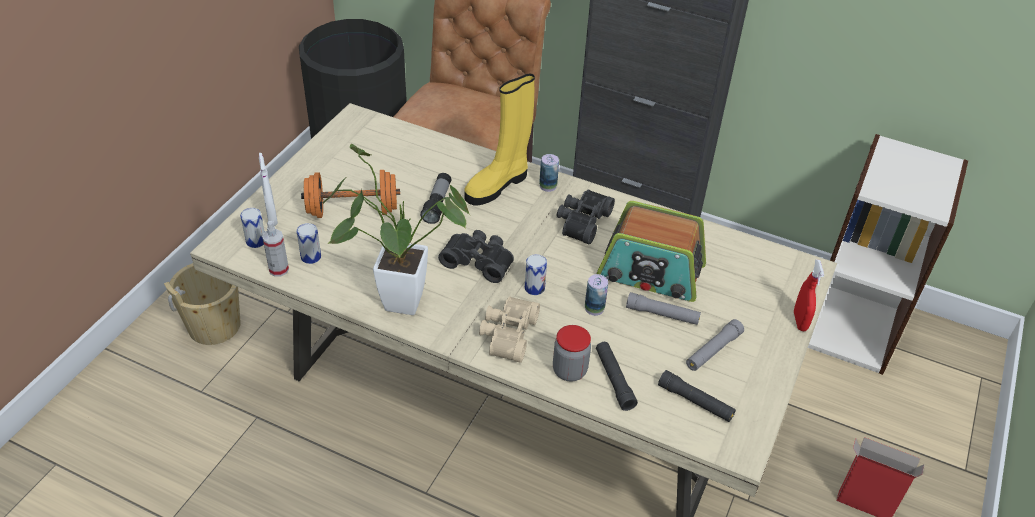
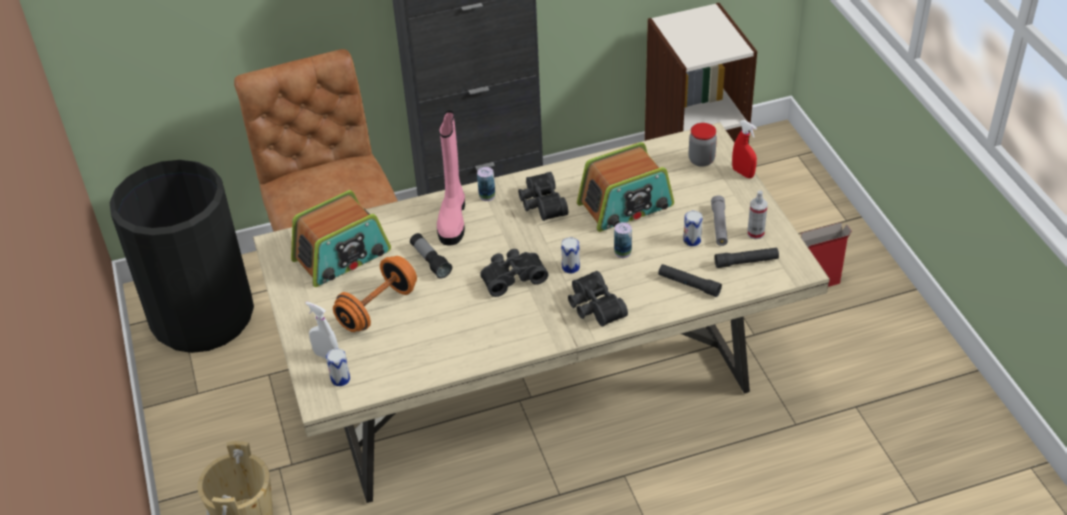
camera: 40 degrees left, 0 degrees up
(278, 269) = (387, 383): spray bottle -> spray bottle (755, 233)
(311, 257) = (396, 359): can -> can (692, 240)
(384, 156) = (342, 256): none -> radio
(394, 300) = (495, 342): potted plant -> none
(498, 185) = (453, 219): yellow boot -> pink boot
(507, 334) = (593, 307): beige binoculars -> black binoculars
(569, 371) = (658, 299): jar -> jar (701, 160)
(662, 314) = (665, 226): grey flashlight -> none

